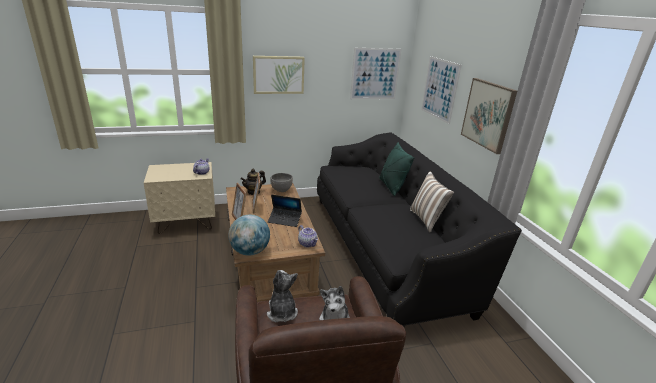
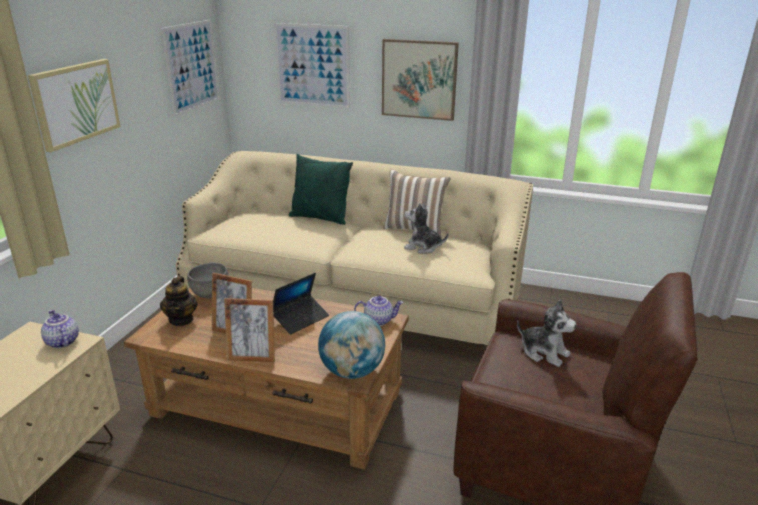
camera: 55 degrees left, 0 degrees up
(282, 312) = (506, 383): plush toy -> plush toy (423, 247)
(385, 248) = (353, 300): black sofa -> beige sofa

